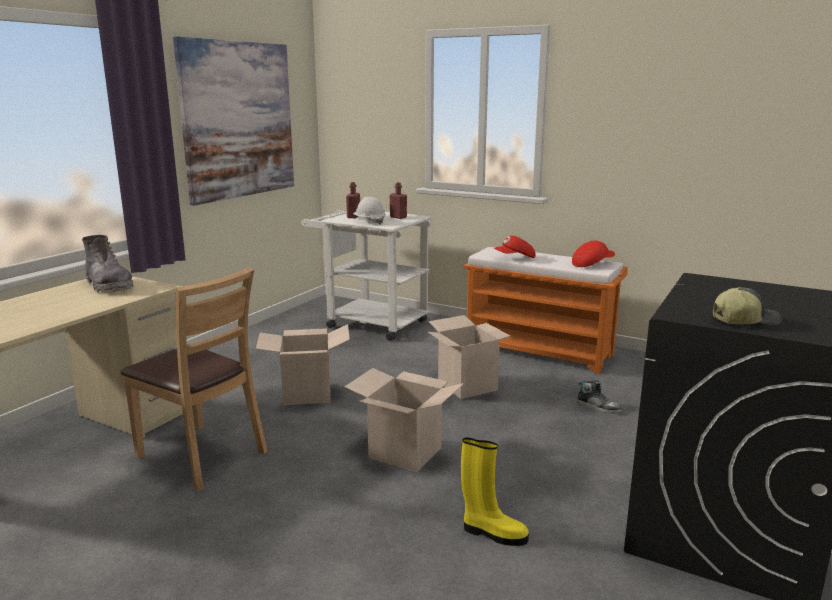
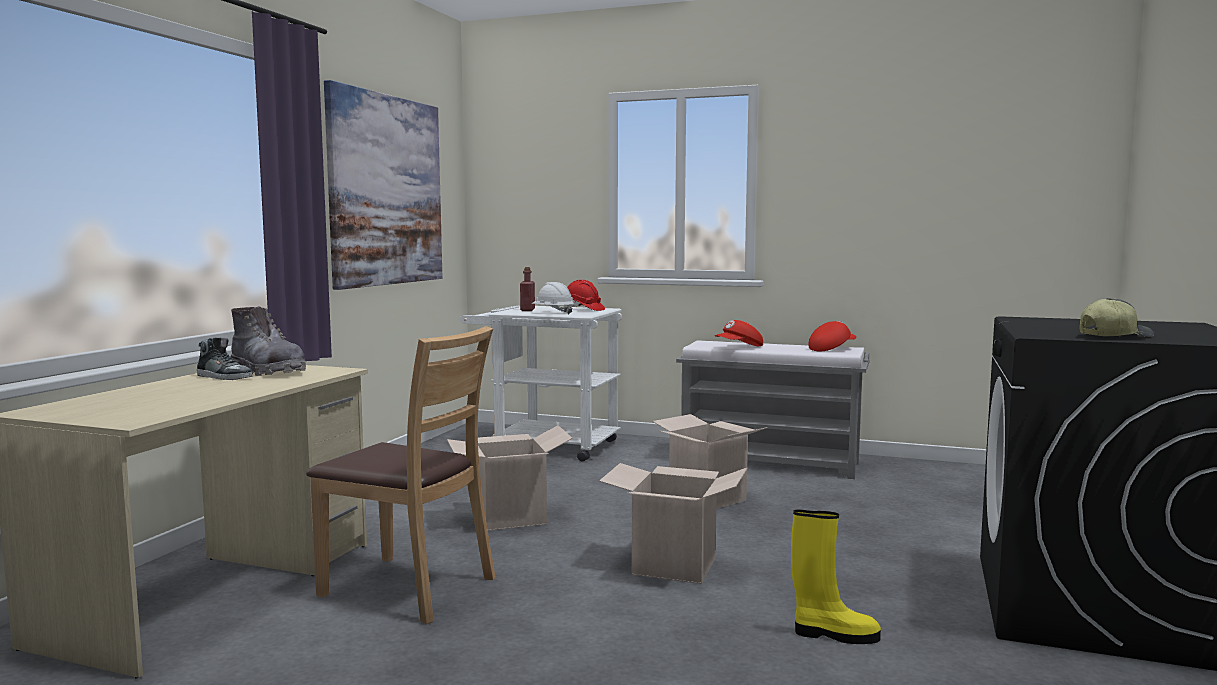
camera: 10 degrees left, 10 degrees down
(398, 217) = (583, 309): red bottle -> red hard hat
(540, 351) = (771, 462): orange bench -> grey bench
(598, 407) = (874, 509): shoe -> shoe (224, 377)

